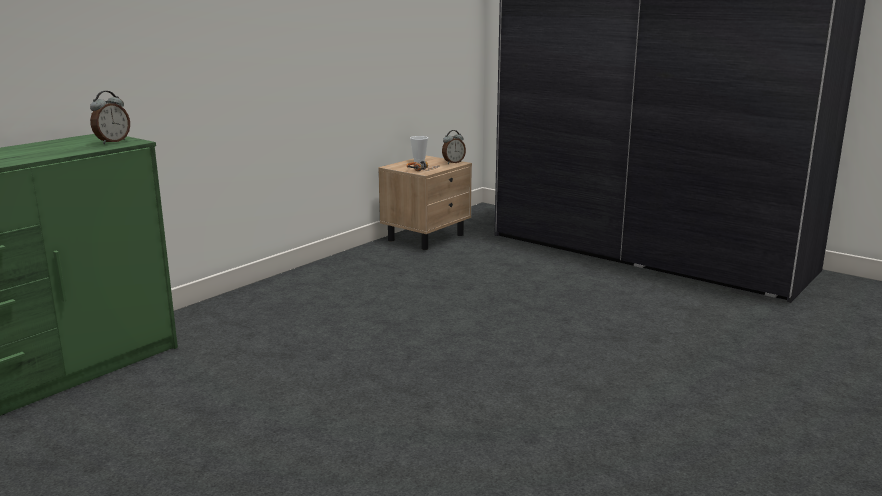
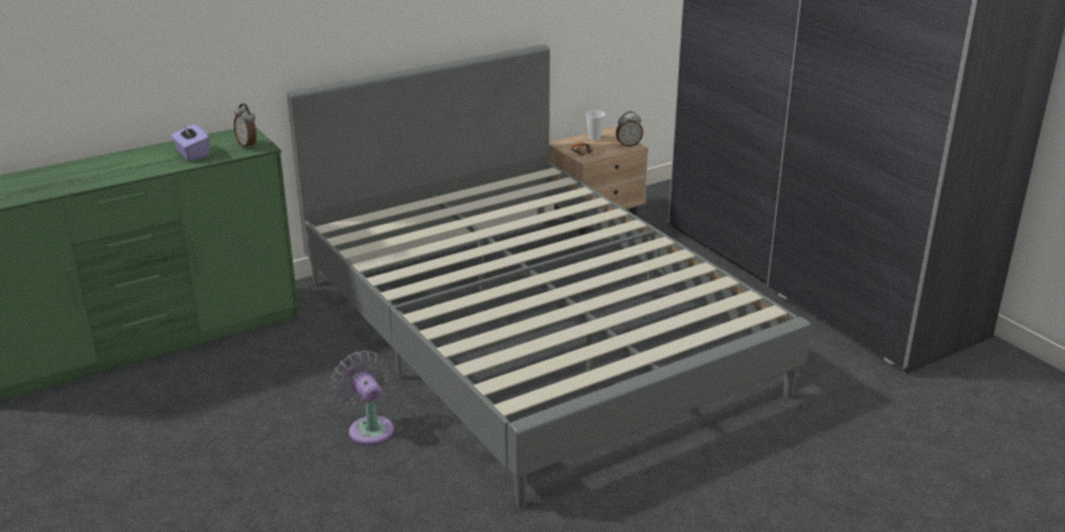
camera: 20 degrees right, 10 degrees up
(46, 151) = (192, 154): none -> purple tissue box
(112, 142) = (248, 145): alarm clock -> alarm clock turned 90 degrees clockwise
(329, 435) = (369, 428): none -> grey fan
(441, 323) = (533, 333): none -> grey bed

